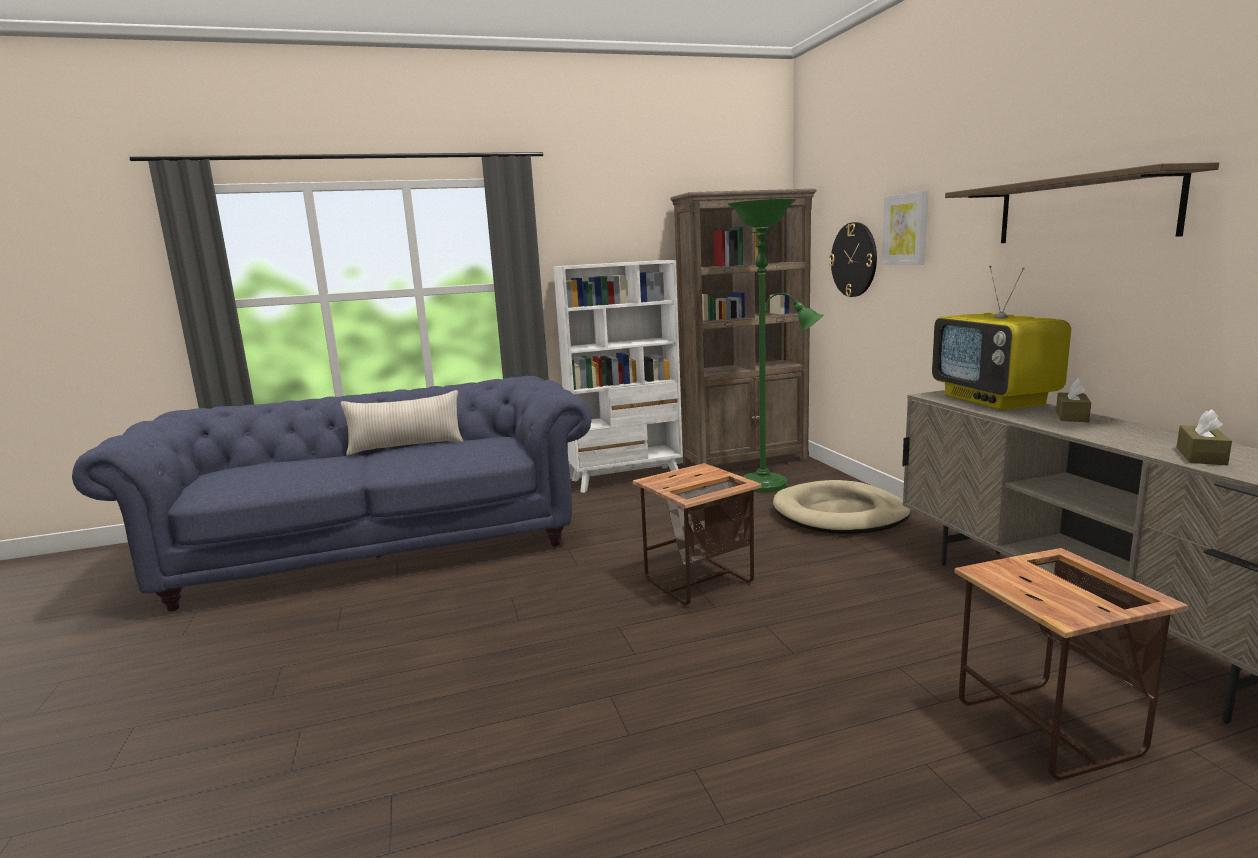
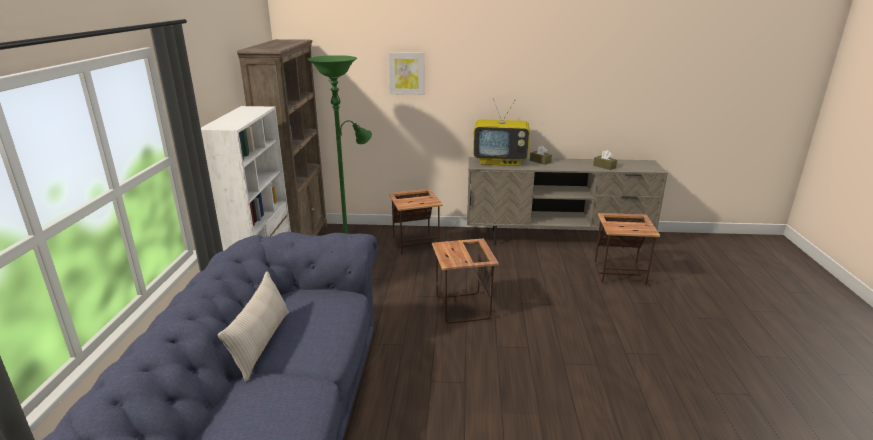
camera: 70 degrees left, 10 degrees up
(840, 514) = (416, 245): beige dog bed -> side table
(854, 259) = (357, 90): wall clock -> none
(1083, 209) = (524, 71): shelf -> none

